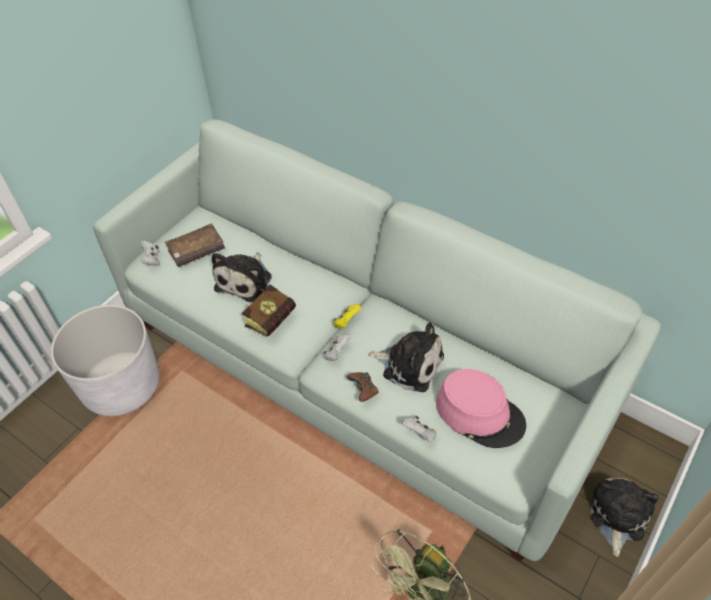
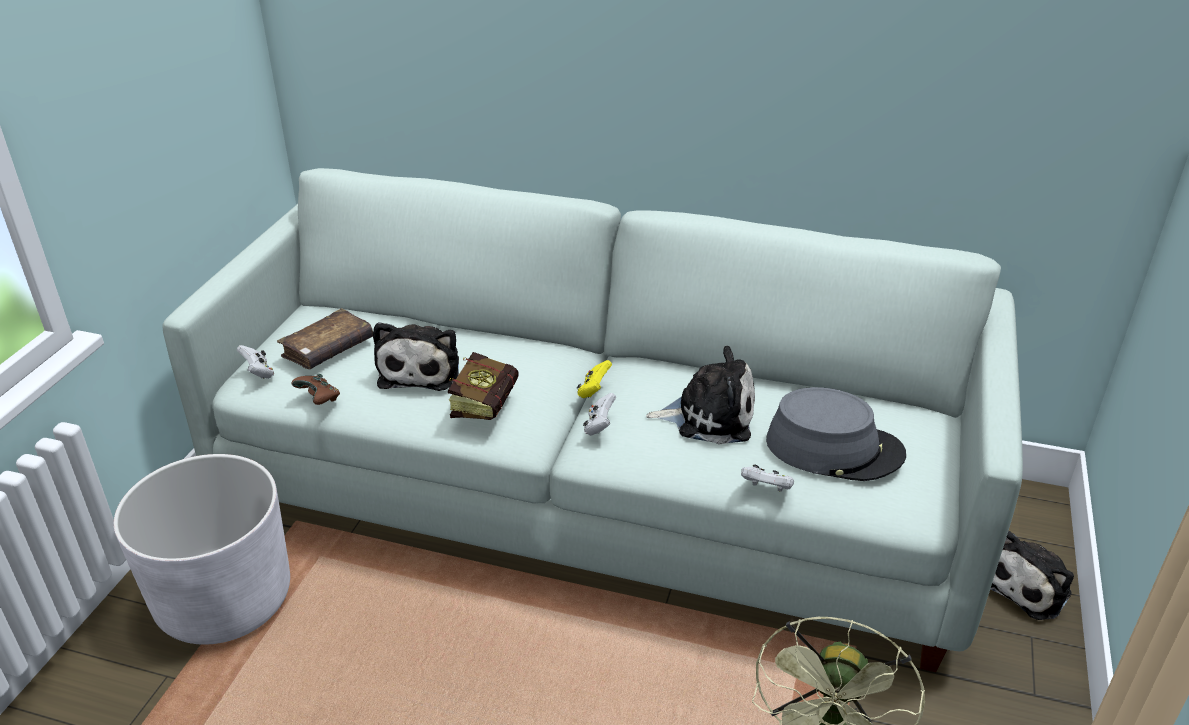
camera: 20 degrees left, 15 degrees down
(363, 390) = (661, 458): brown game controller -> brown game controller (319, 399)
(480, 413) = (834, 448): pink hat -> grey hat
(617, 516) = (1028, 586): plush toy -> plush toy turned 135 degrees counterclockwise

